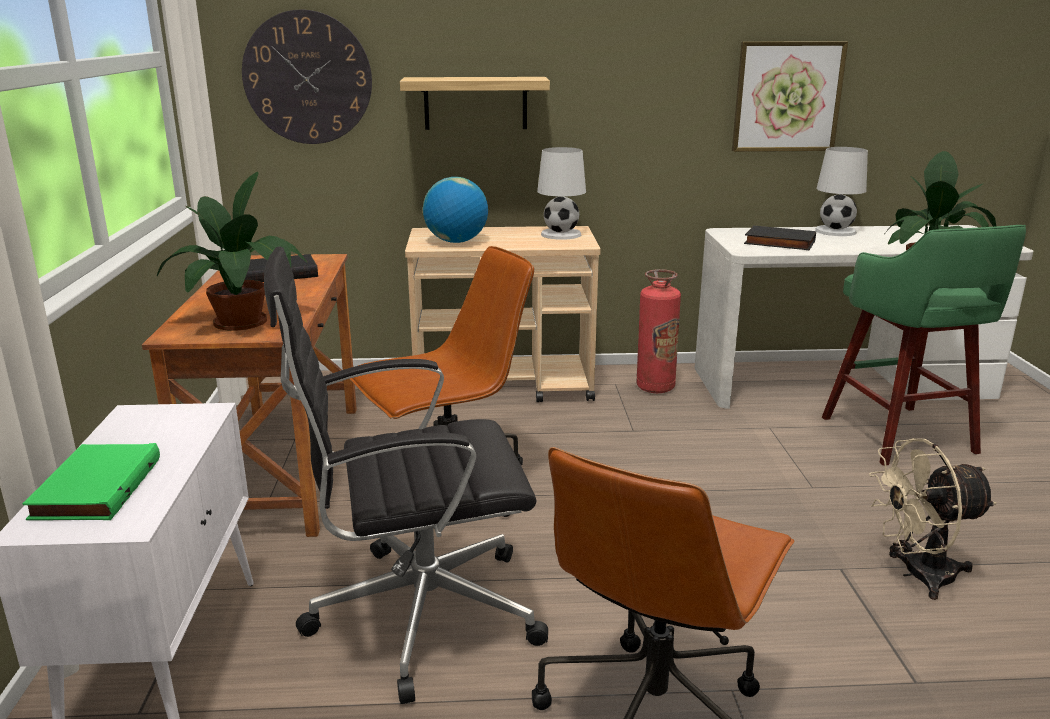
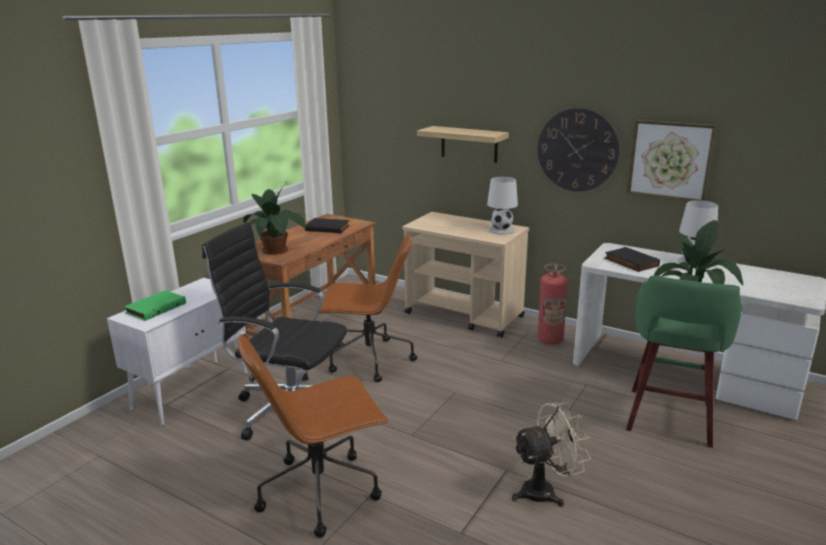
camera: 35 degrees right, 0 degrees up
(307, 78) = (386, 122): wall clock -> wall clock (577, 150)
(456, 241) = (436, 225): globe -> none
(917, 575) = (545, 491): beige fan -> beige fan turned 135 degrees clockwise

